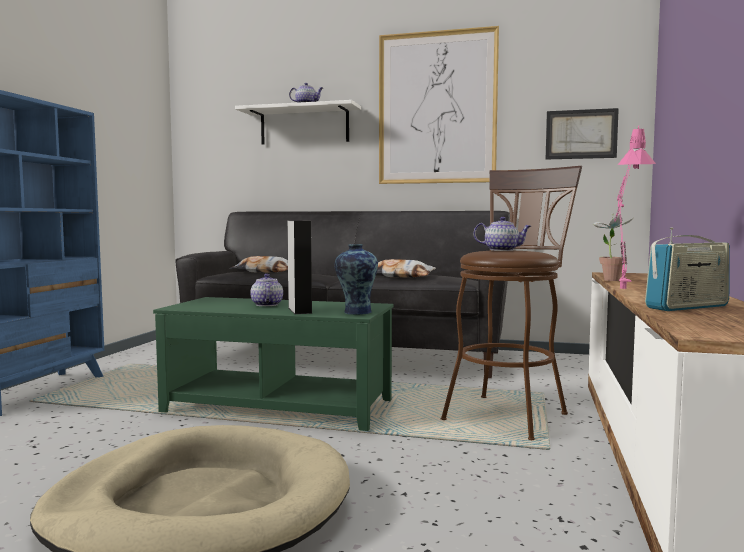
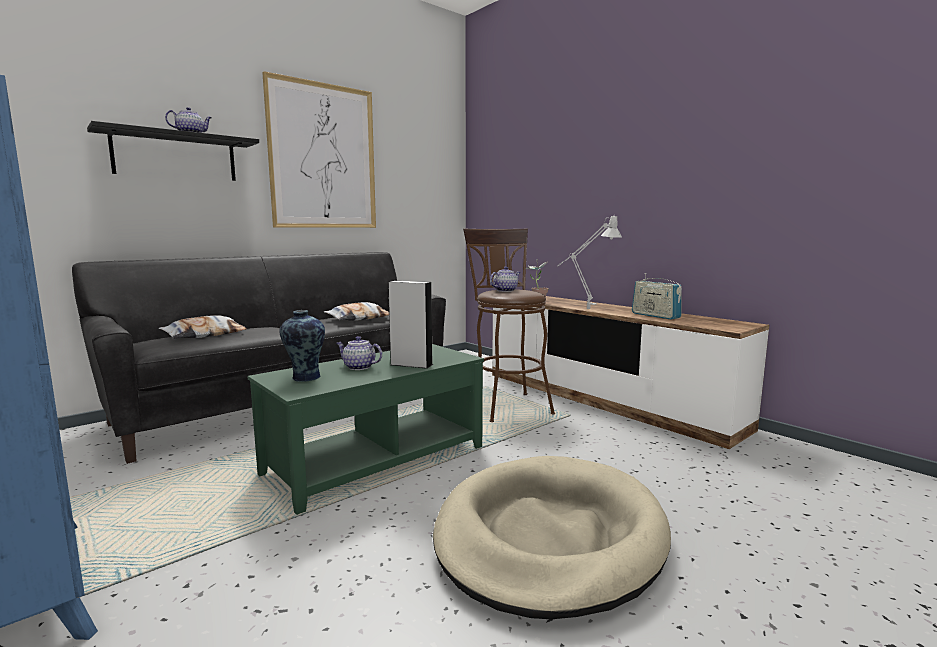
camera: 55 degrees left, 5 degrees up
(304, 126) = (175, 157): white shelf -> black shelf
(356, 312) = (452, 356): vase -> vase (305, 378)
(581, 134) = (427, 192): picture -> none
(621, 290) = (584, 309): pink table lamp -> grey table lamp
(687, 307) = (655, 316): radio -> radio turned 135 degrees clockwise

